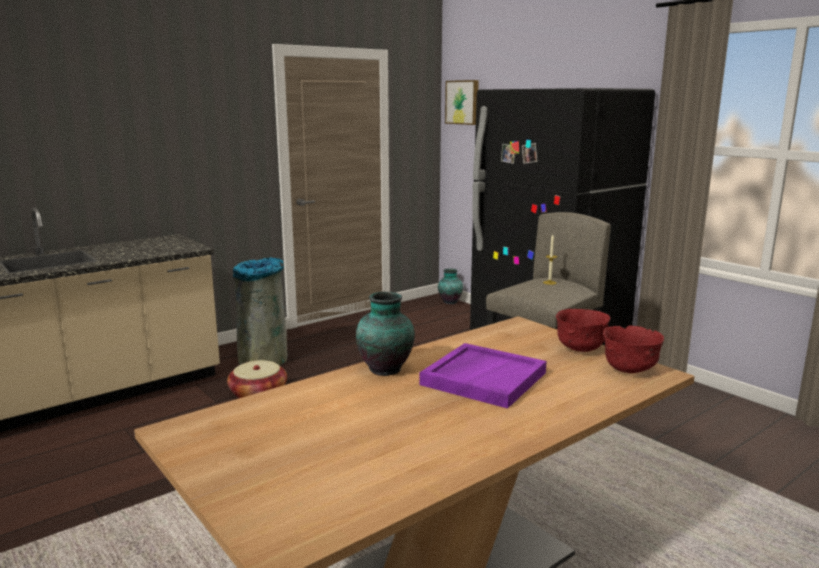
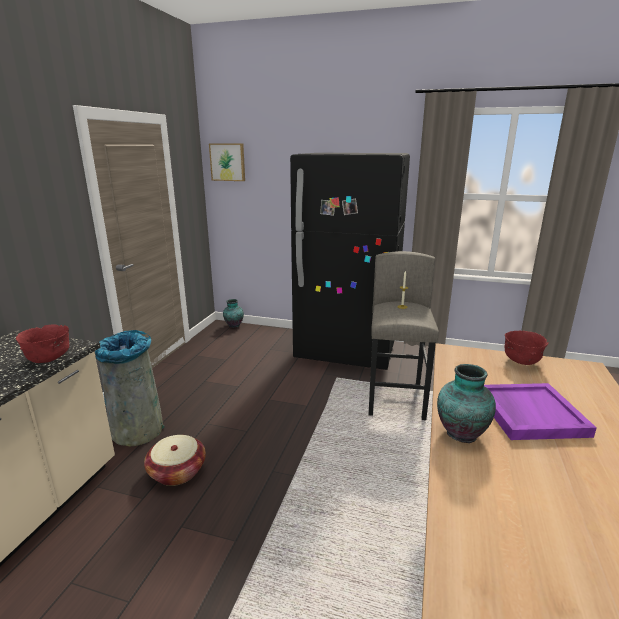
camera: 35 degrees left, 5 degrees up
(629, 370) = (574, 371): red bowl -> red bowl (49, 359)

